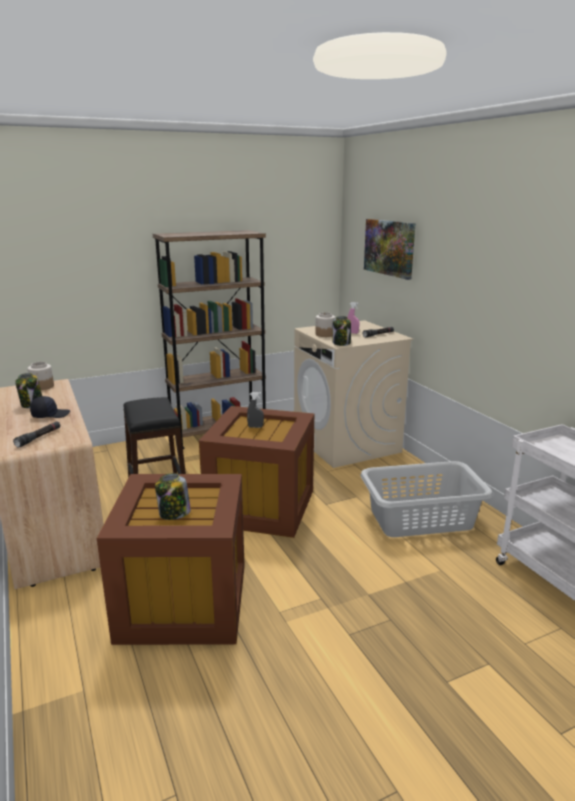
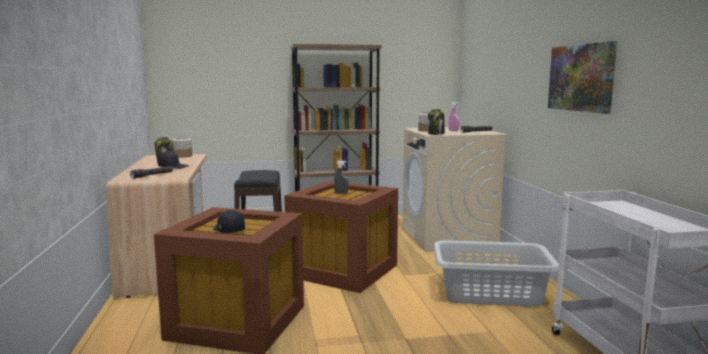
camera: 15 degrees right, 10 degrees down
(174, 514) = (228, 230): jar -> black cap
(389, 247) = (492, 56): picture -> picture (581, 77)

